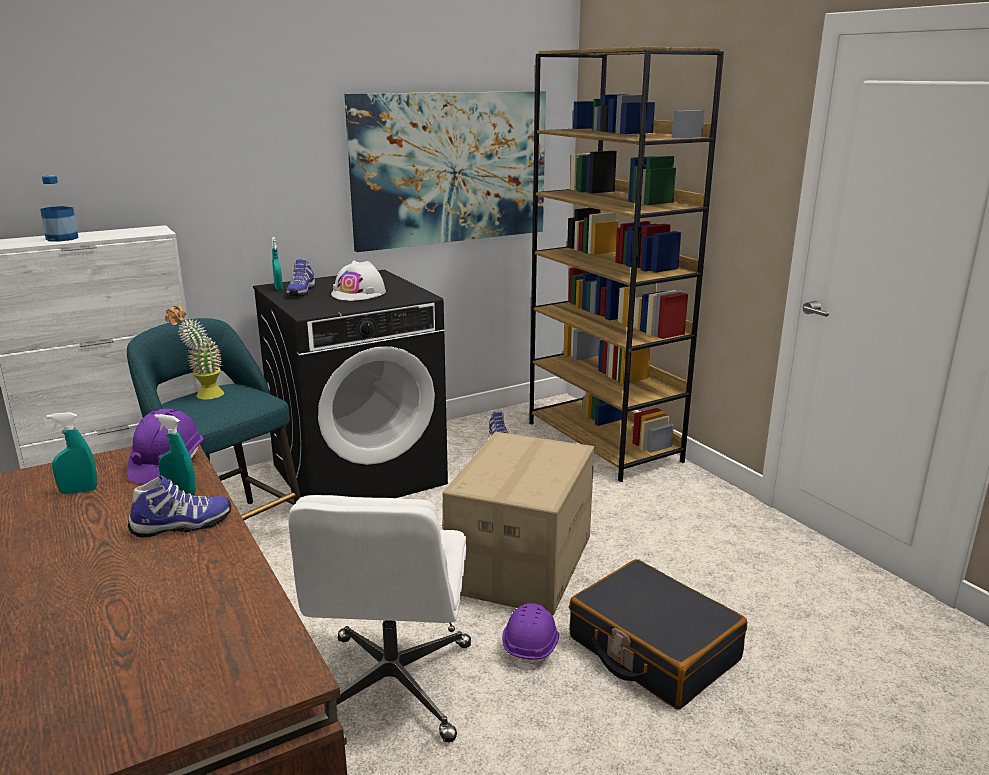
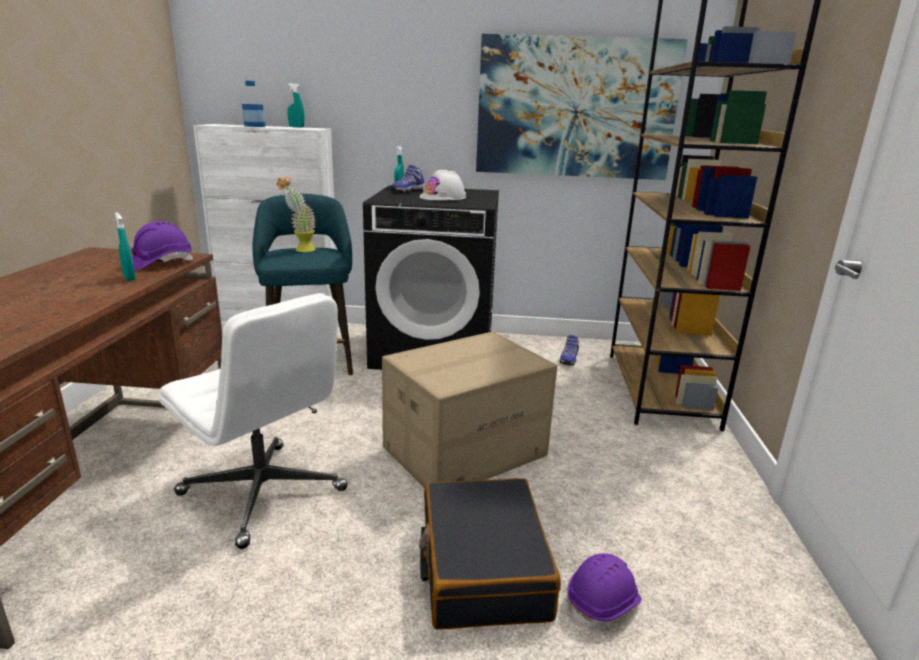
camera: 35 degrees right, 0 degrees up
(79, 491) = (97, 263): turquoise spray bottle -> turquoise spray bottle (296, 127)
(182, 526) = (89, 292): shoe -> none
(392, 688) = (264, 493): white office chair -> white office chair turned 90 degrees counterclockwise
(531, 648) = (388, 514): purple hard hat -> purple hard hat (603, 604)

